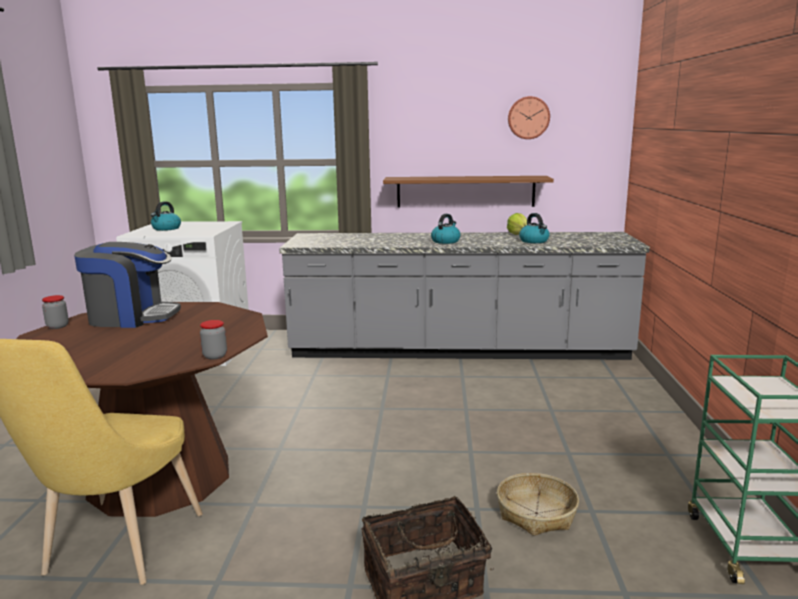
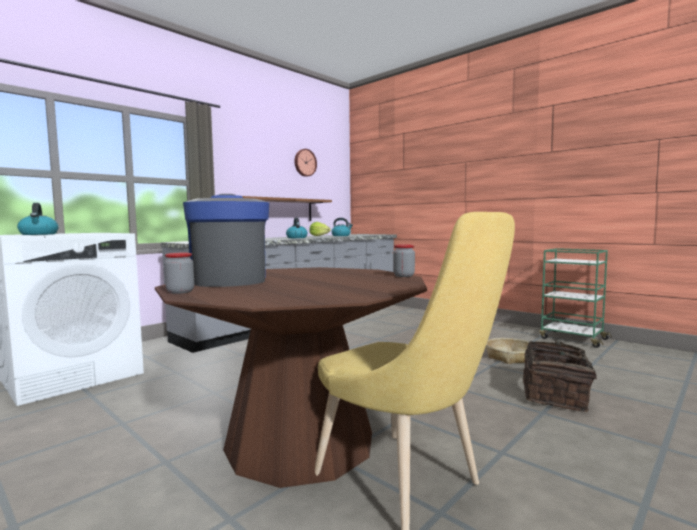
camera: 50 degrees left, 10 degrees down
(132, 317) = (229, 280): coffee machine -> coffee machine turned 60 degrees counterclockwise

